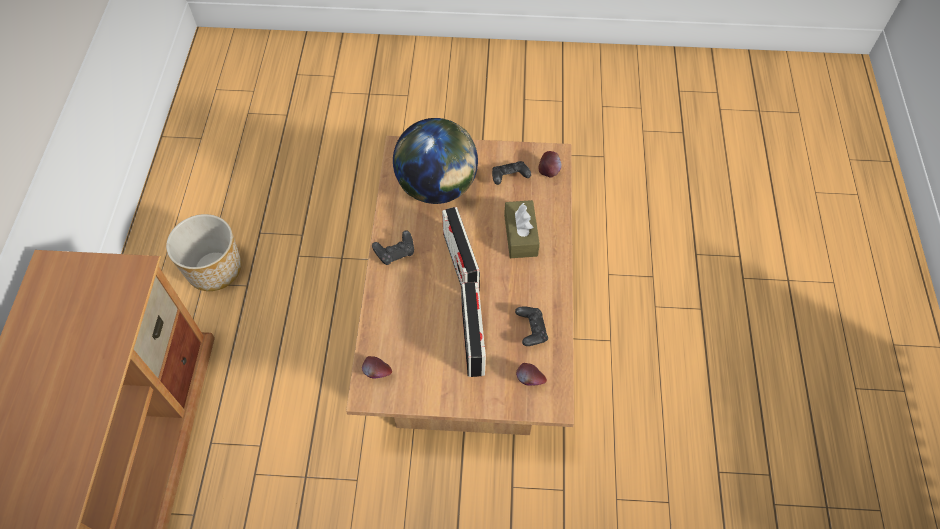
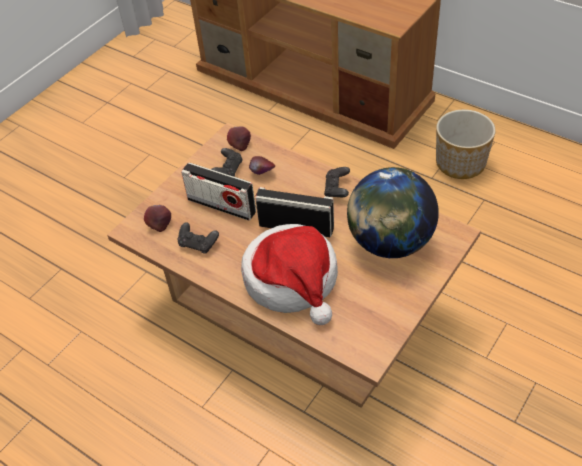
camera: 125 degrees right, 10 degrees down
(509, 178) = (365, 303): black game controller -> black game controller (228, 170)
(520, 235) = (293, 280): brown tissue box -> hat
(549, 171) = (352, 341): apple -> apple (262, 173)

